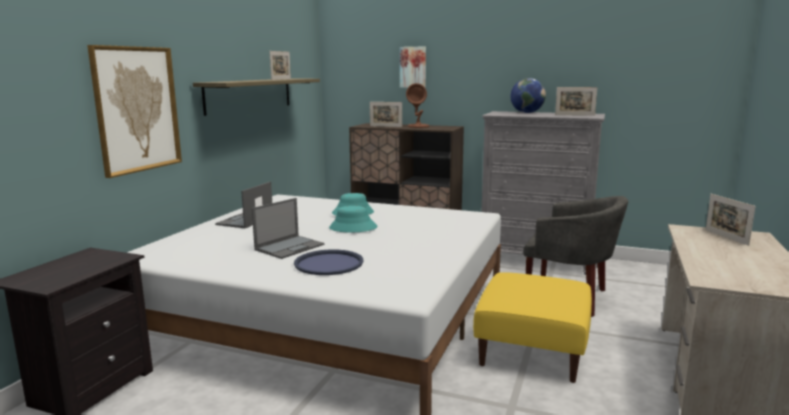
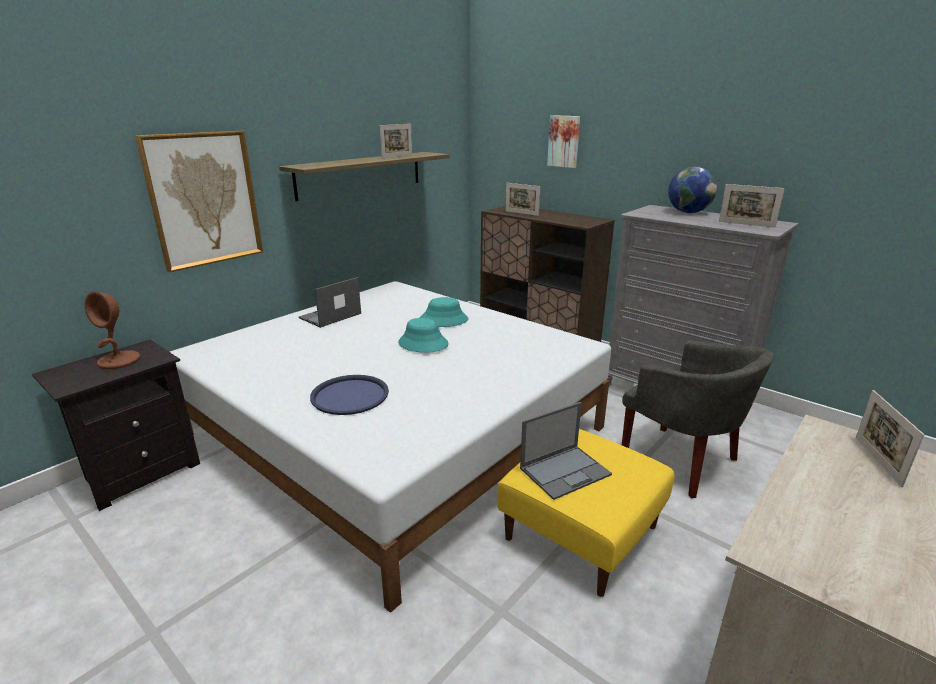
camera: 20 degrees right, 10 degrees up
(290, 247) = (336, 363): laptop -> laptop (565, 471)
(418, 126) = (558, 216): brown table lamp -> brown table lamp (119, 361)

